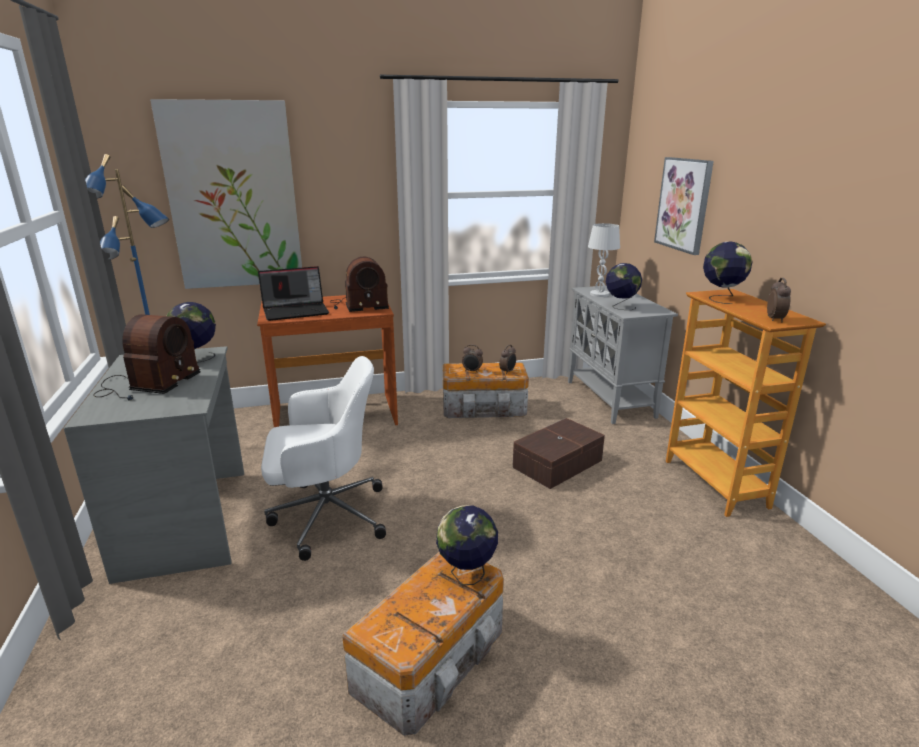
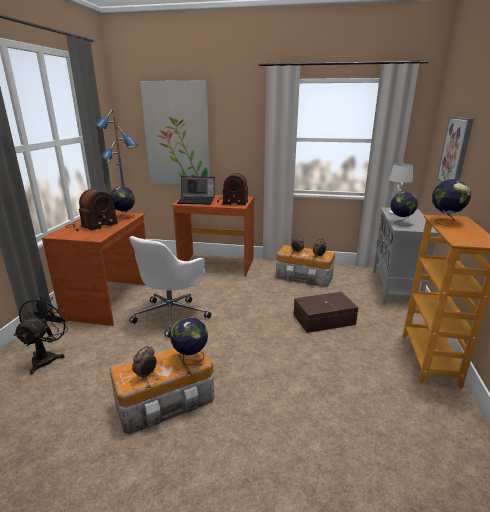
camera: 25 degrees right, 0 degrees up
(142, 662) = (47, 357): none -> black fan
(188, 521) = (110, 301): grey desk -> brown desk
(326, 516) = (172, 315): white office chair -> white office chair turned 105 degrees clockwise
(775, 319) = (466, 240): alarm clock -> alarm clock (146, 375)

